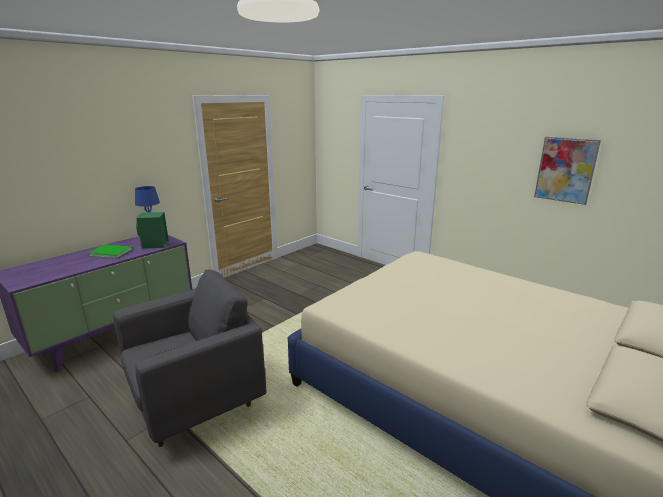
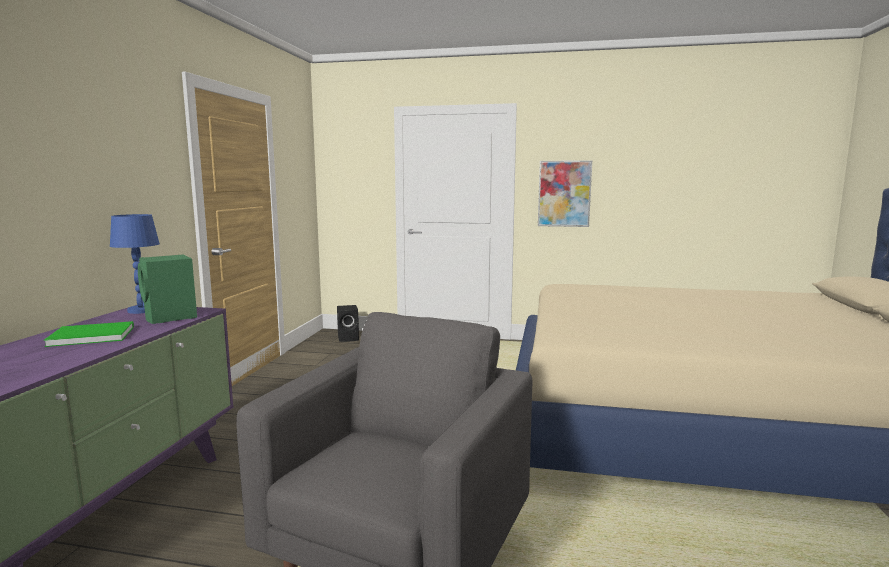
camera: 30 degrees left, 10 degrees down
(323, 254) = (349, 338): none -> black speaker
(565, 170) = (669, 177): picture -> picture (564, 193)

